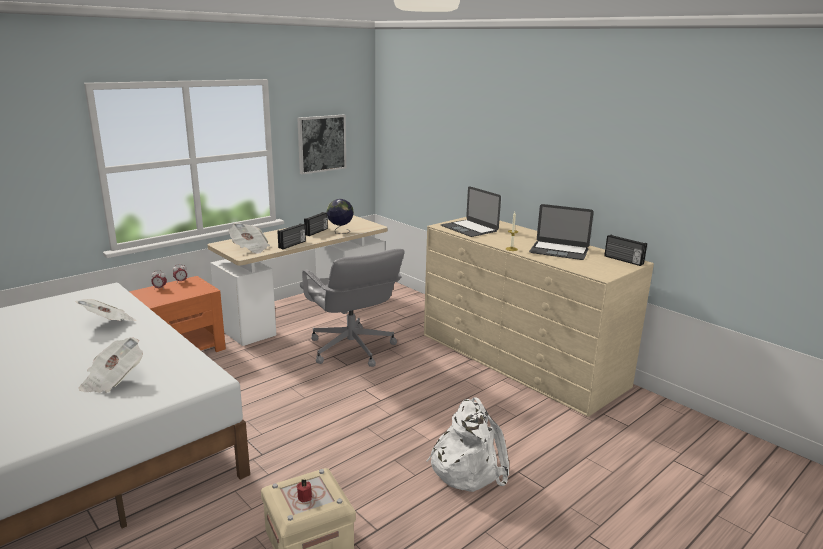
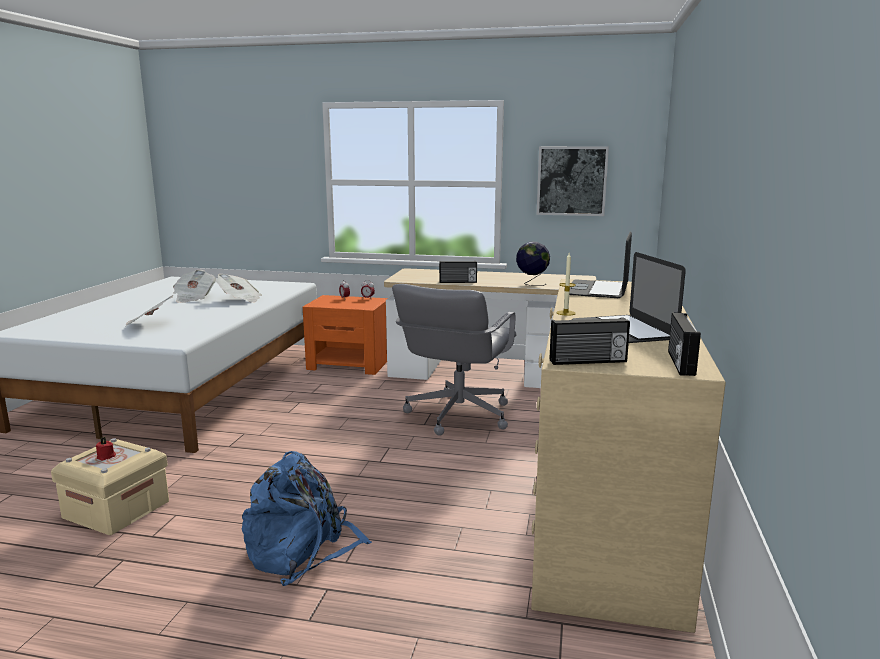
camera: 55 degrees right, 5 degrees down
(250, 248) = (419, 277): newspaper -> newspaper (194, 298)
(316, 232) = (511, 279): radio -> radio (588, 361)
(467, 467) = (303, 551): white backpack -> blue backpack

